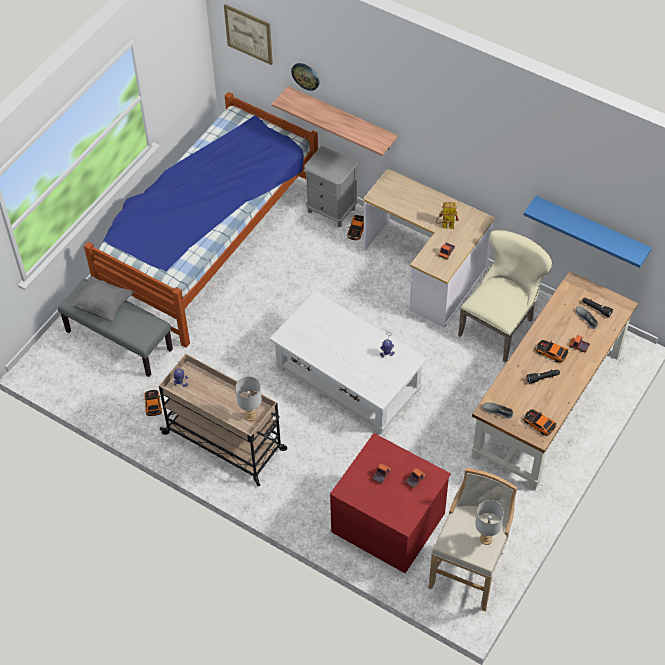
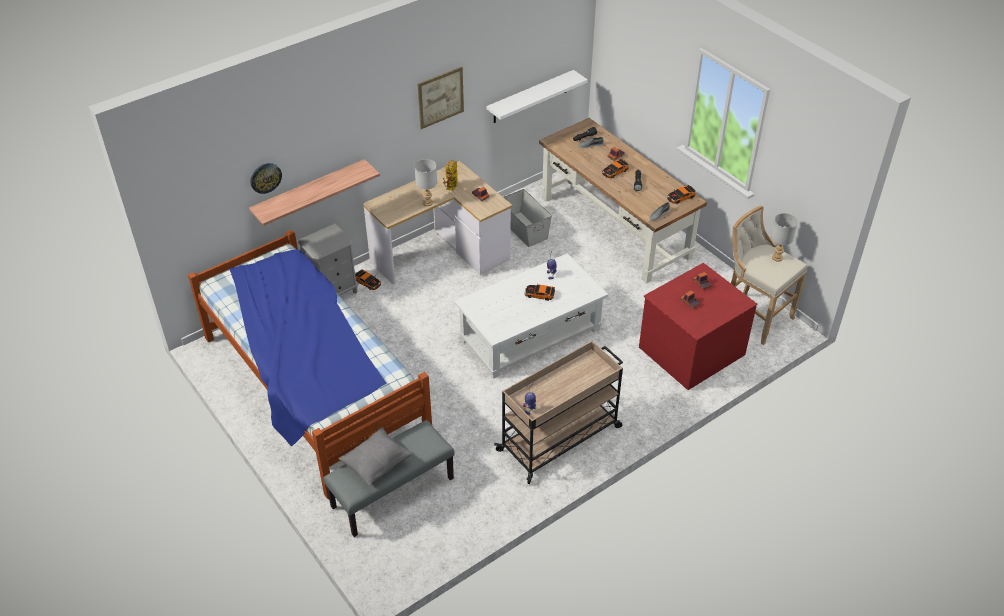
camera: 70 degrees left, 10 degrees down
(152, 404) = (488, 484): toy car -> toy car (539, 294)
(248, 34) = (196, 184): picture -> picture (440, 97)
(251, 416) = (592, 367): grey table lamp -> grey table lamp (427, 202)
(500, 325) = (524, 228): beige chair -> grey storage box
(591, 229) = (530, 97): blue shelf -> white shelf

